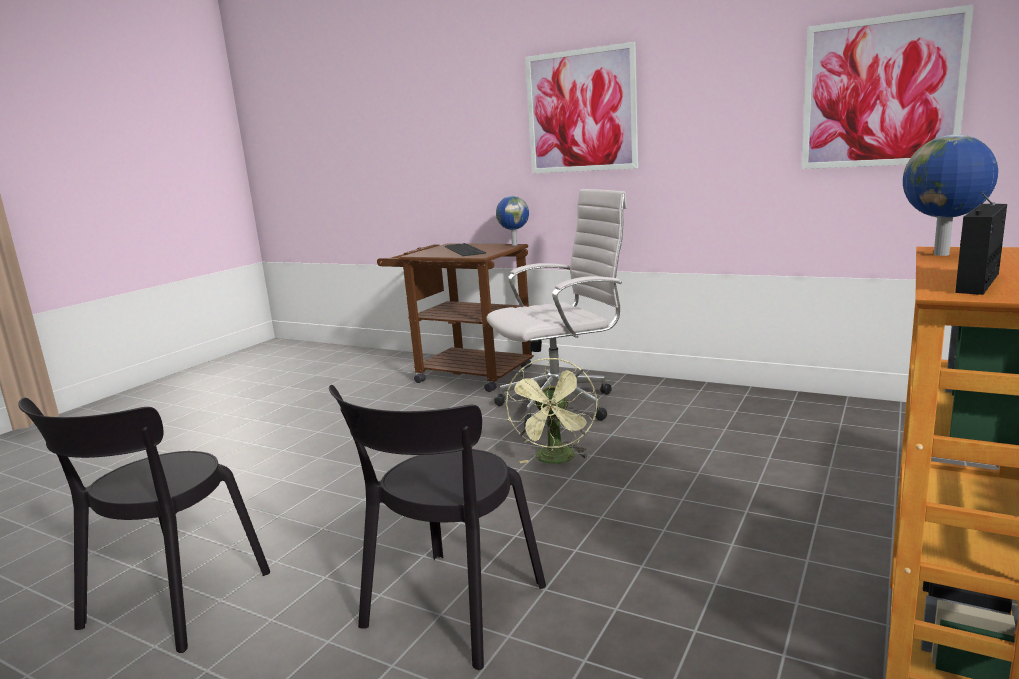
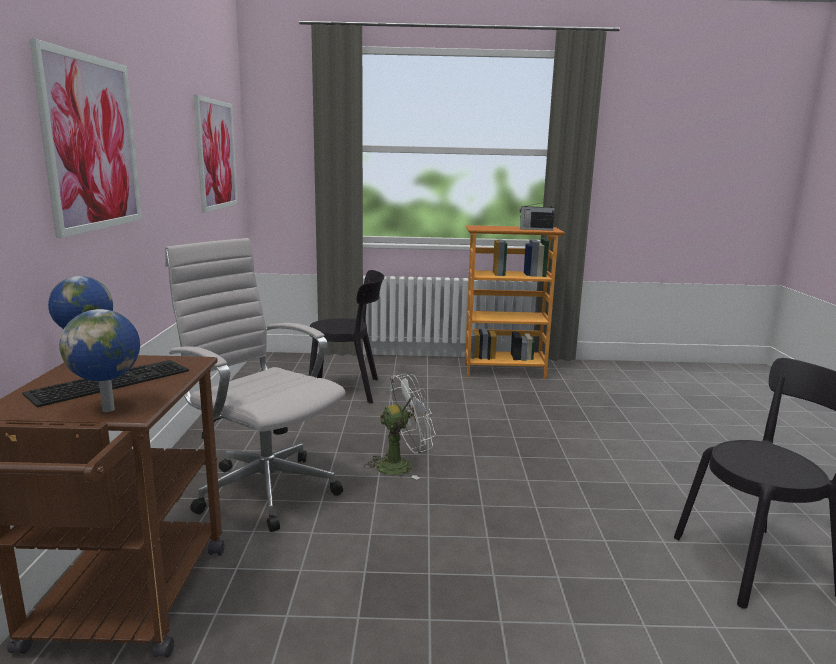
camera: 120 degrees left, 0 degrees up
(449, 611) = (607, 457): black chair -> black chair (348, 390)
(556, 460) = (401, 465): green fan -> white fan
(942, 255) = (488, 229): globe -> globe (110, 409)

